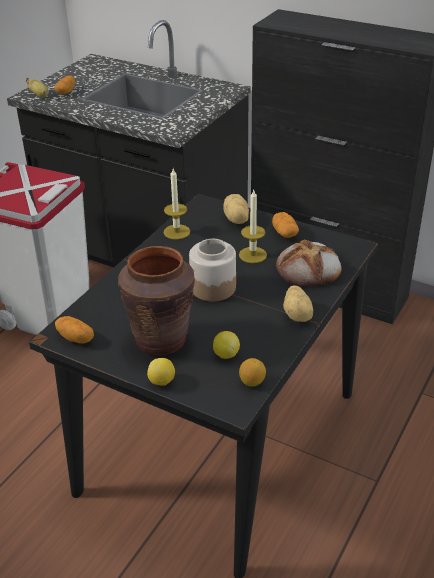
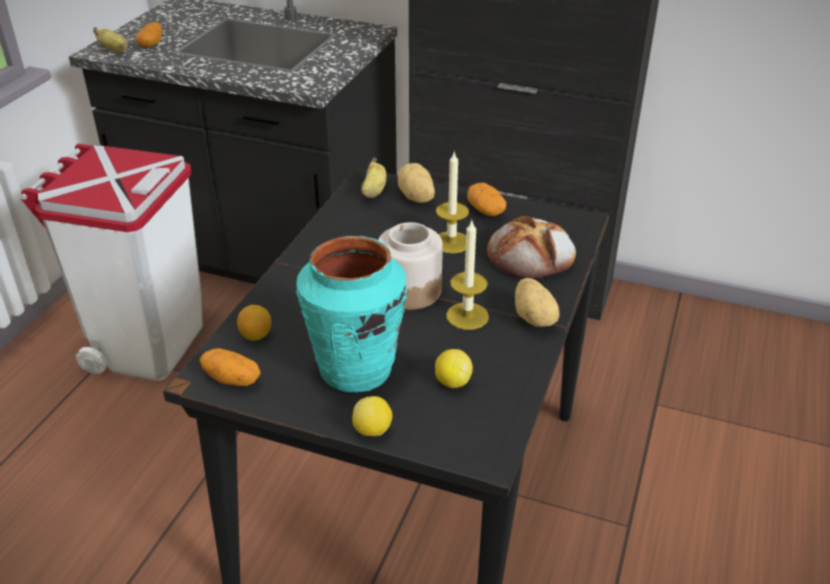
camera: 10 degrees left, 0 degrees up
(161, 339) = (356, 369): brown vase -> turquoise vase
(176, 232) = (340, 219): candle -> candle (467, 316)
(206, 213) = (373, 192): none -> banana
(252, 382) = (499, 417): lemon -> lemon (256, 335)

